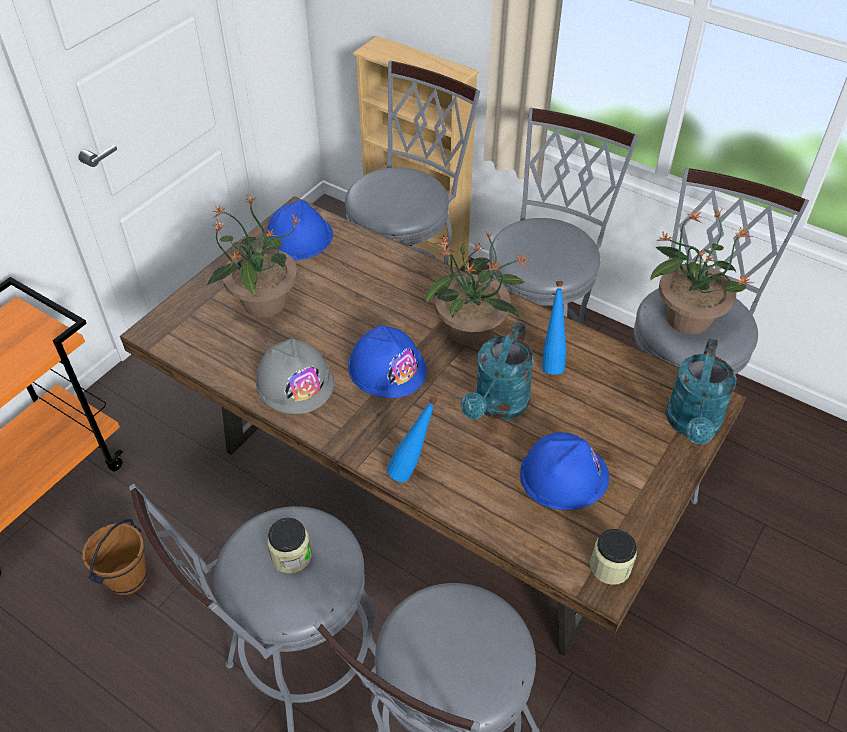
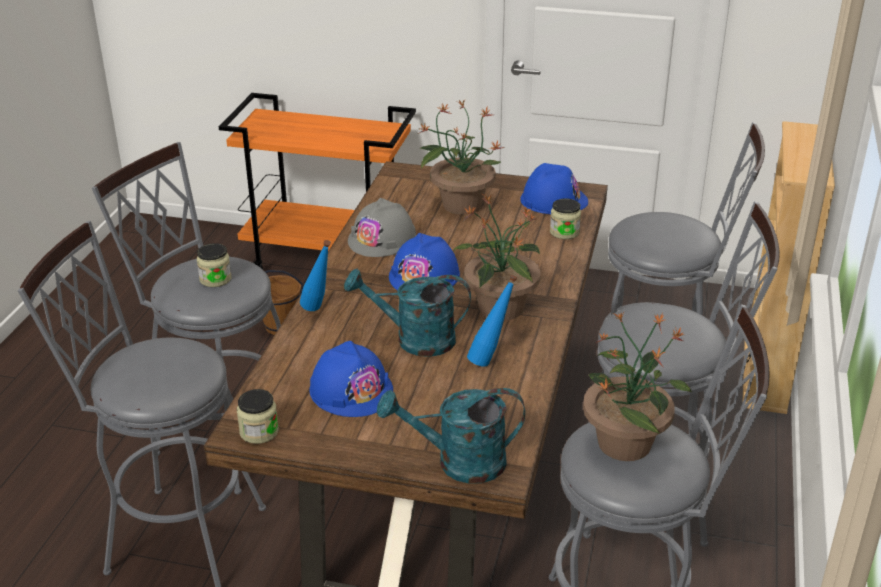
camera: 70 degrees right, 15 degrees down
(363, 250) = (564, 232): none -> jar

